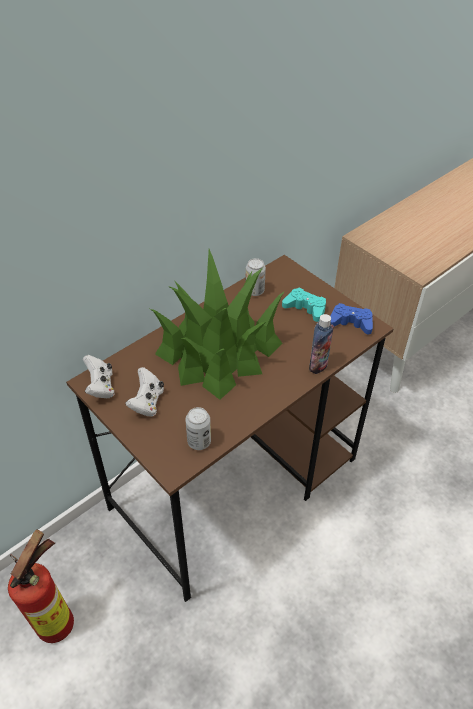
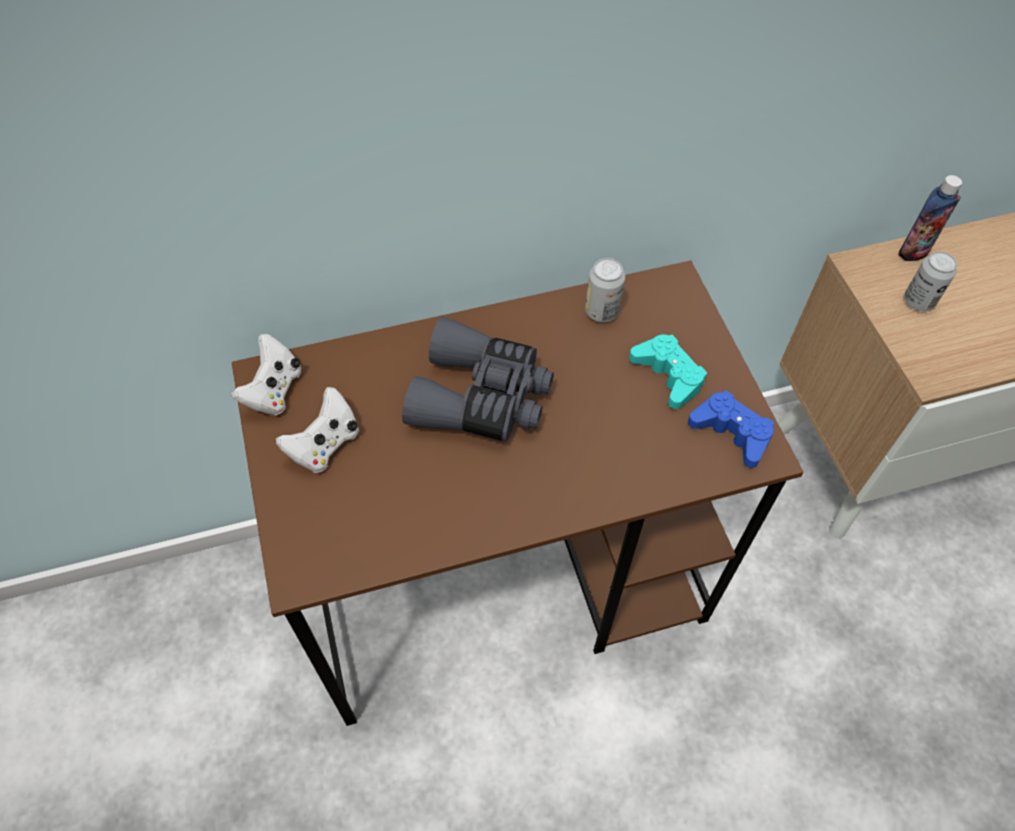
camera: 25 degrees right, 10 degrees up
(60, 620) = (176, 670): fire extinguisher -> none
(199, 442) = (362, 546): can -> can (919, 301)
(218, 350) = (482, 397): potted plant -> grey binoculars
(318, 365) = (629, 490): bottle -> bottle (914, 252)

